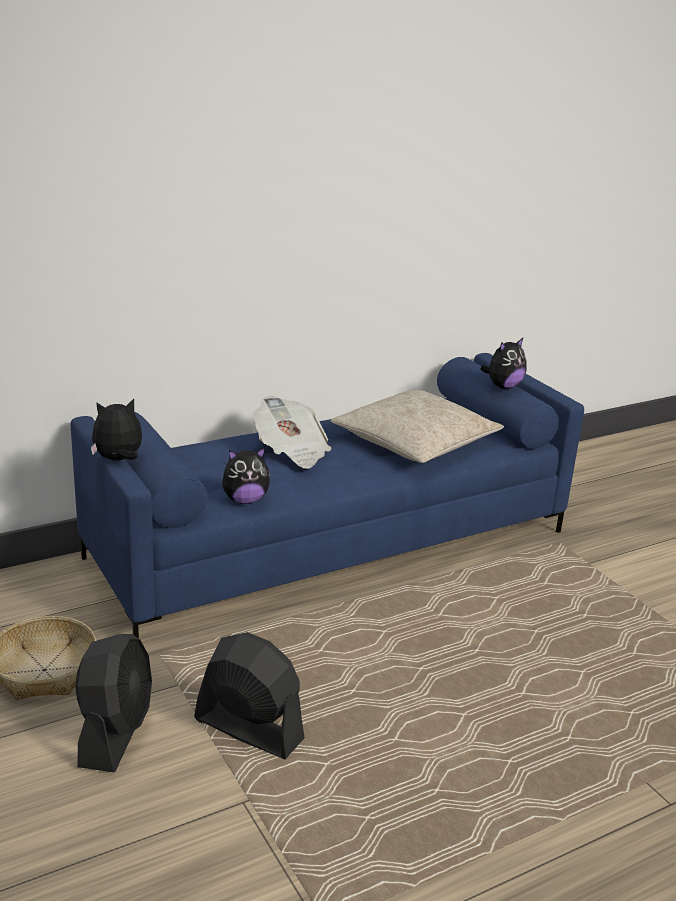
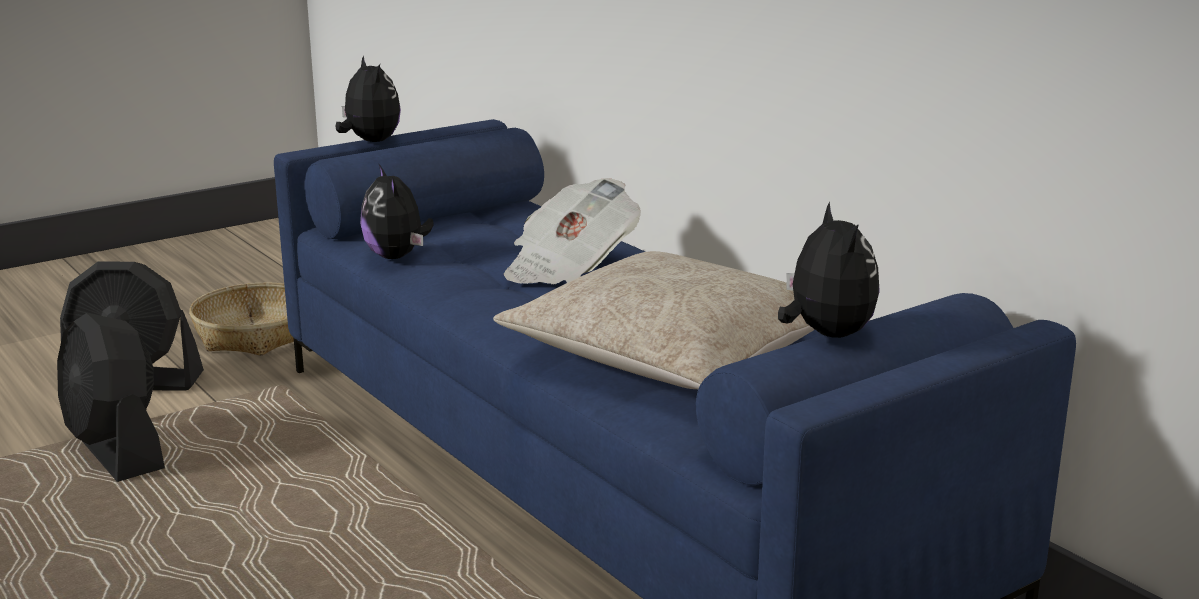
camera: 85 degrees right, 5 degrees down
(248, 729) = (116, 451): black fan -> black fan turned 120 degrees clockwise
(503, 386) = (825, 334): plush toy -> plush toy turned 150 degrees counterclockwise

